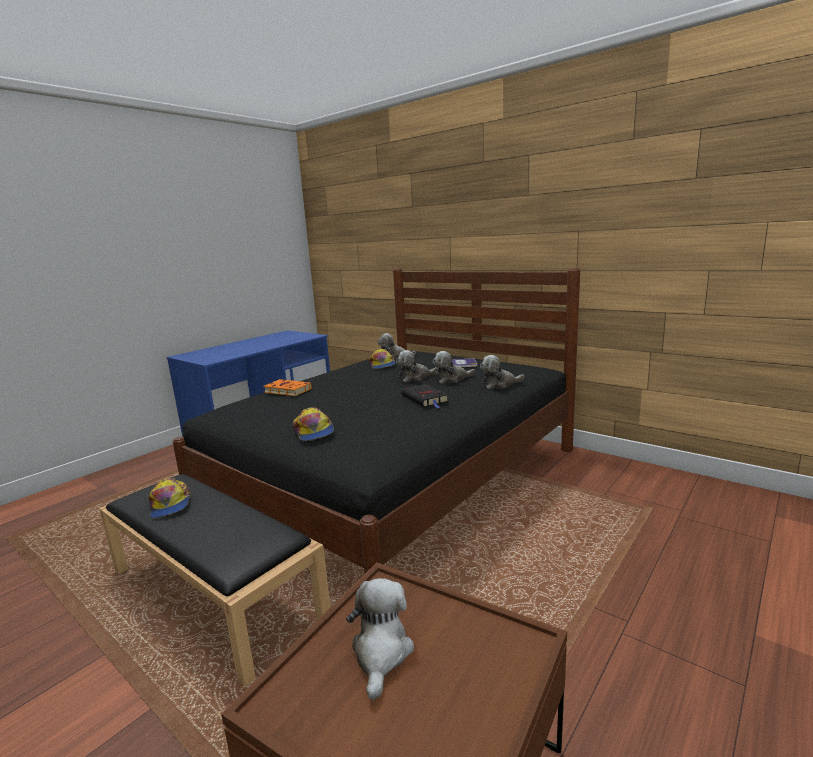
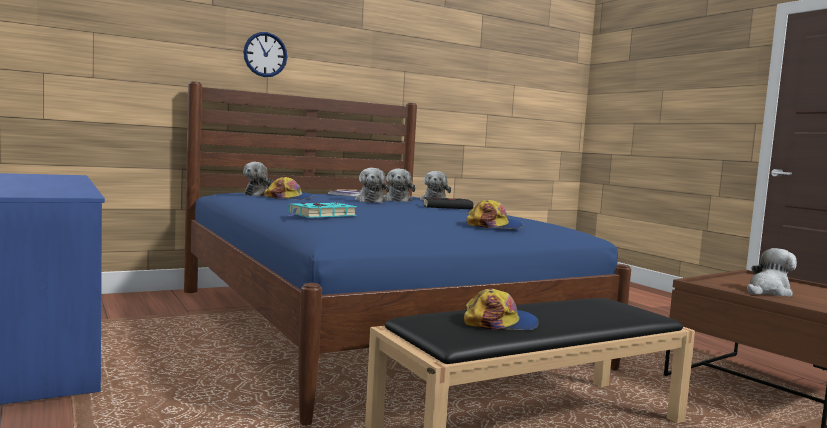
camera: 70 degrees left, 10 degrees down
(286, 390) = (321, 215): orange book -> turquoise book
(381, 652) = (768, 292): plush toy -> plush toy turned 120 degrees clockwise
(396, 479) = (371, 325): black bed -> blue bed
(446, 238) = (265, 54): none -> wall clock

